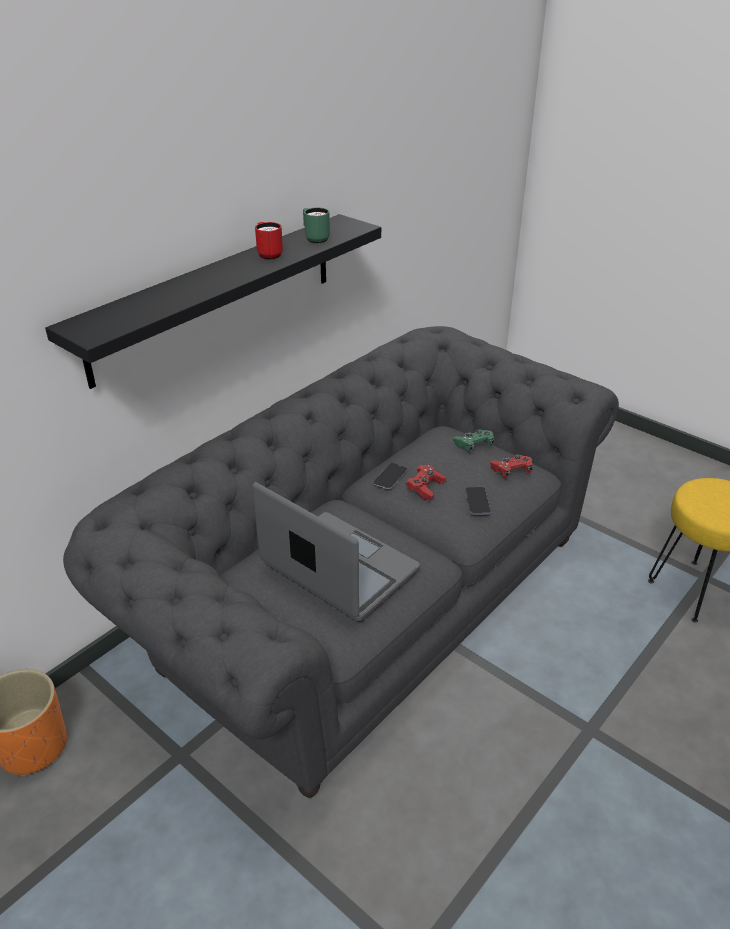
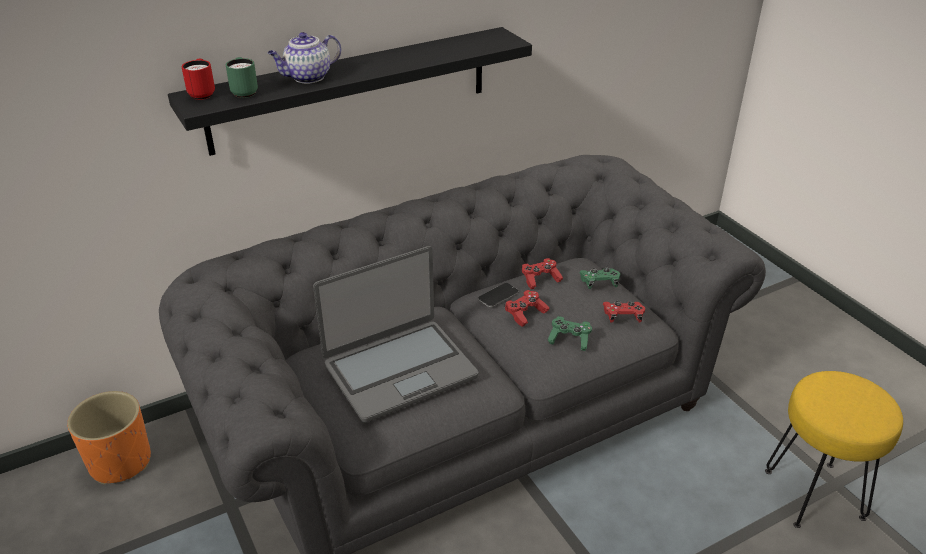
camera: 20 degrees right, 0 degrees up
(187, 288) = (307, 77): none -> teapot
(268, 254) = (403, 56): red mug -> red mug (202, 93)
(315, 238) = (458, 47): green mug -> green mug (244, 91)
(338, 568) = (399, 370): laptop -> laptop turned 90 degrees clockwise
(420, 453) = (540, 279): none -> red game controller
(477, 502) = (569, 339): phone -> green game controller

